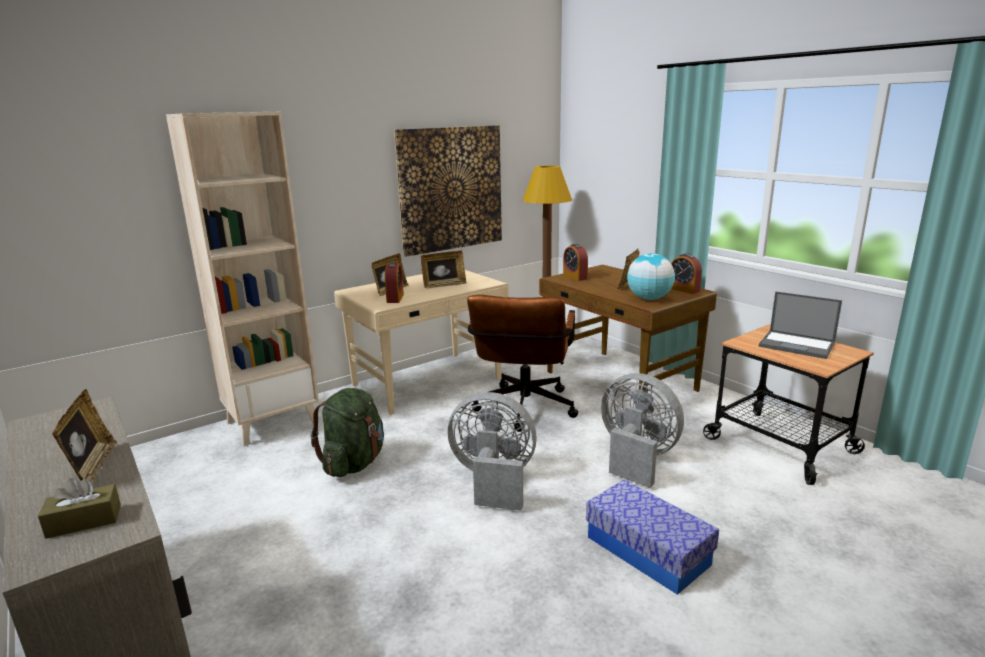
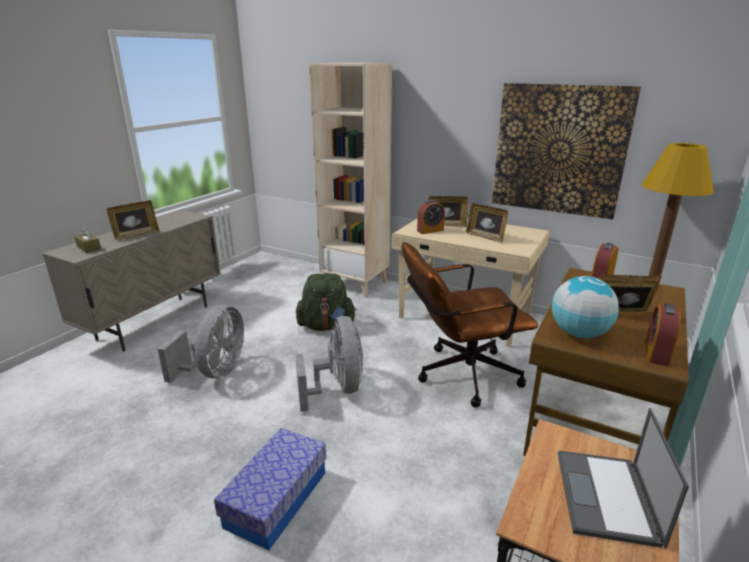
camera: 65 degrees right, 5 degrees up
(636, 458) = (428, 466): grey fan -> grey fan (215, 372)

